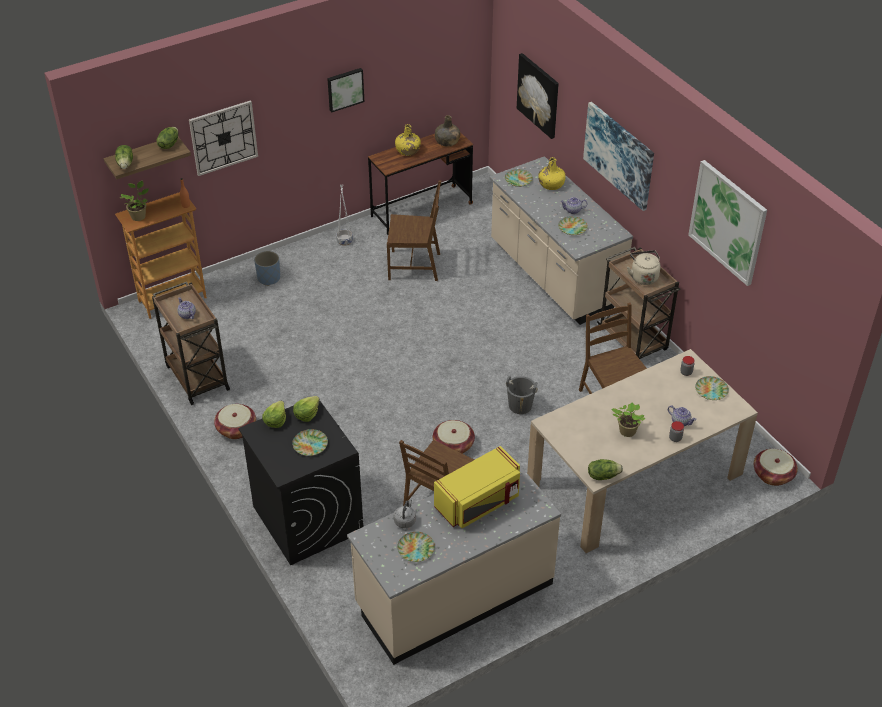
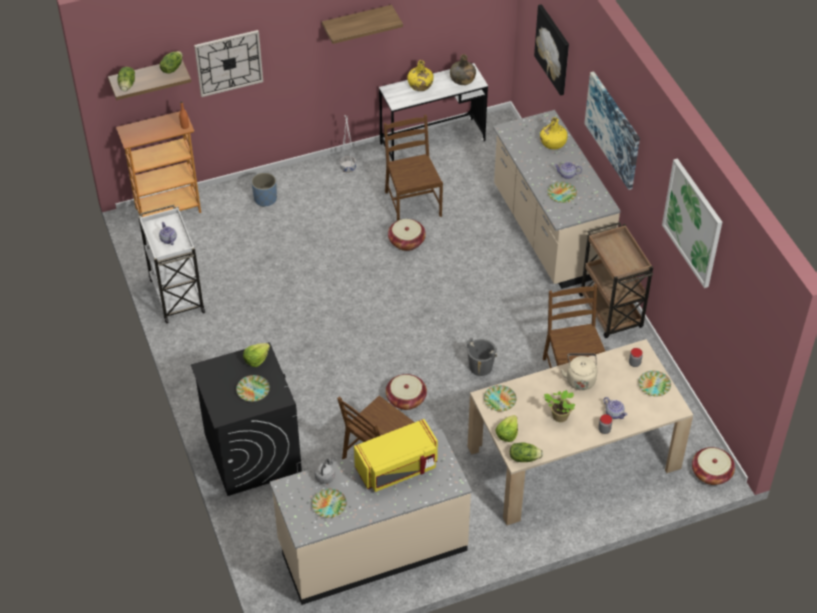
camera: 10 degrees right, 5 degrees up
(139, 216) = (138, 132): potted plant -> none
(196, 377) = (176, 294): brown cart -> white cart
(236, 429) = (204, 353): basket -> basket (406, 241)
(275, 420) = (226, 361): lettuce -> lettuce (507, 433)
(345, 89) = (357, 23): picture -> shelf
(415, 266) = (412, 203): brown chair -> brown chair turned 120 degrees counterclockwise
(421, 210) = (432, 142): brown desk -> white desk
(518, 180) = (521, 133): plate -> plate (499, 400)
(643, 277) = (620, 255): beige kettle -> beige kettle (580, 379)

